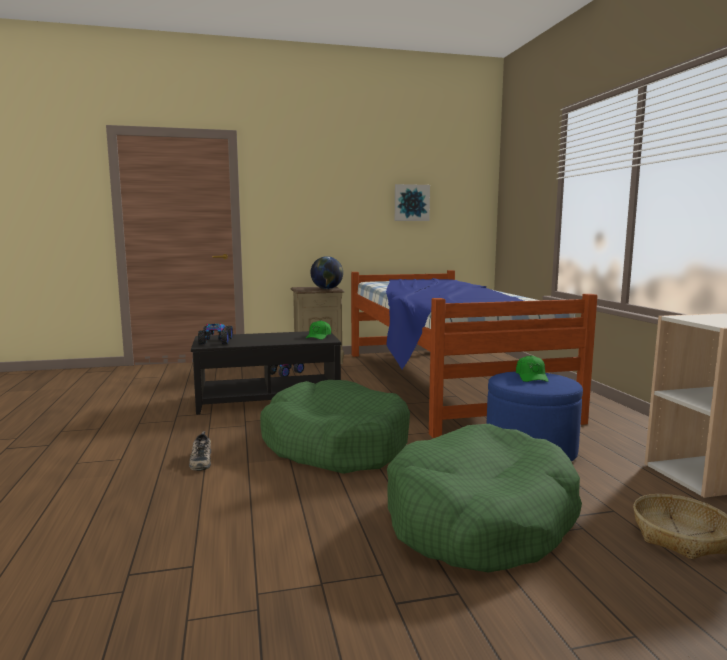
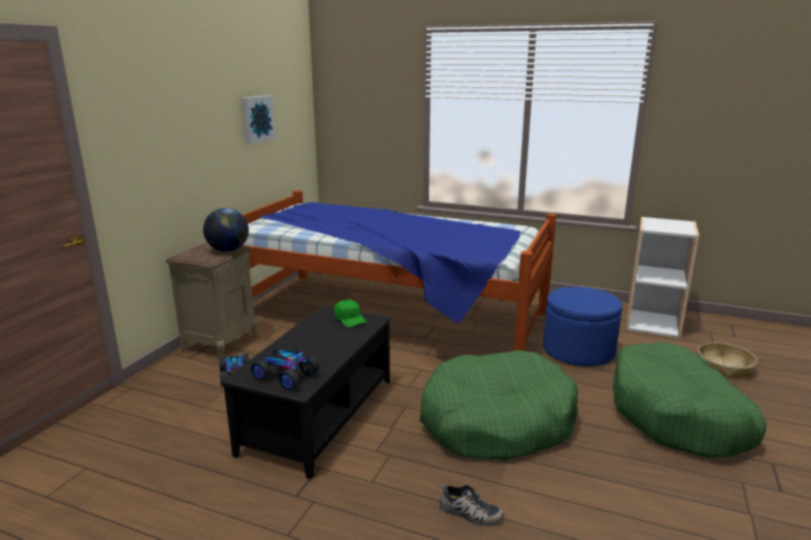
camera: 55 degrees left, 10 degrees up
(531, 377) = (580, 296): green cap -> none

